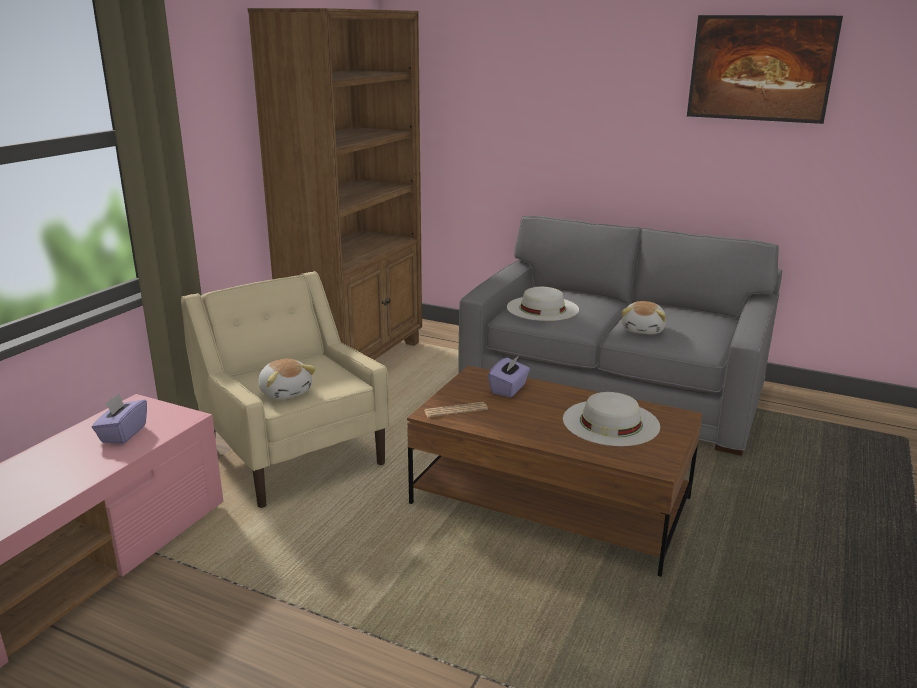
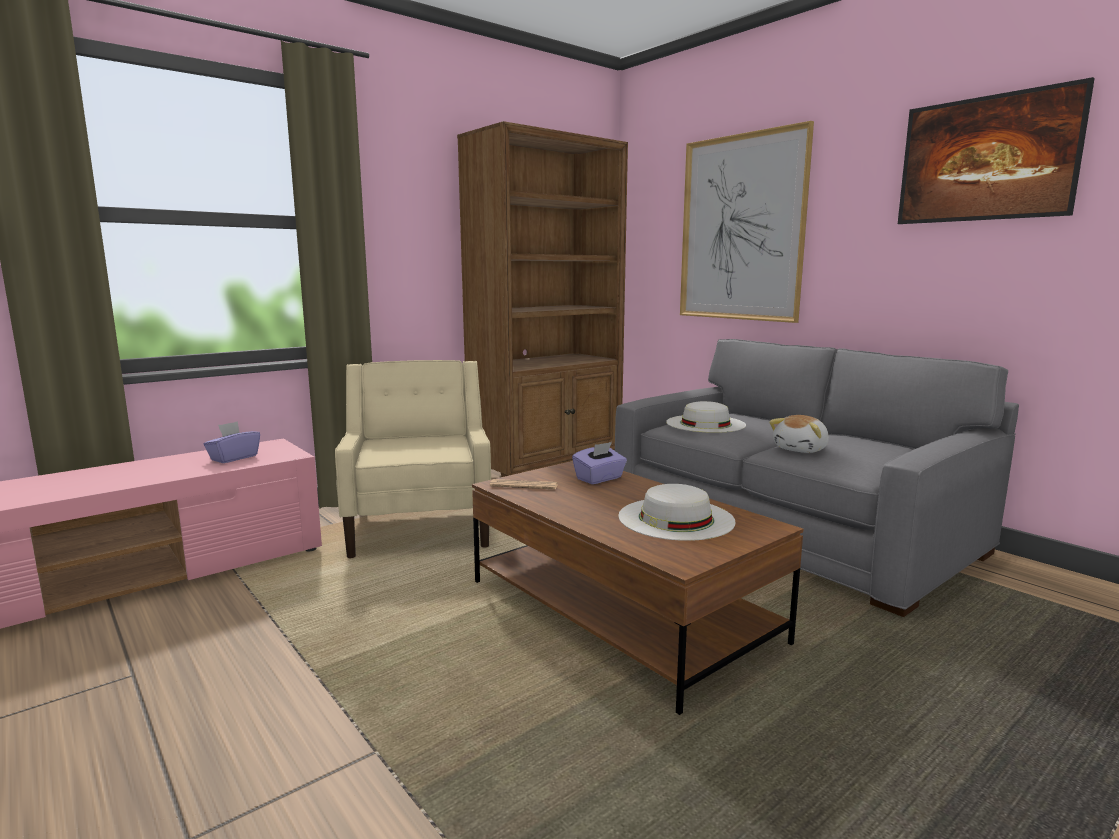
camera: 25 degrees right, 10 degrees down
(286, 392) = (395, 453): plush toy -> none
(532, 104) = (741, 228): none -> picture

